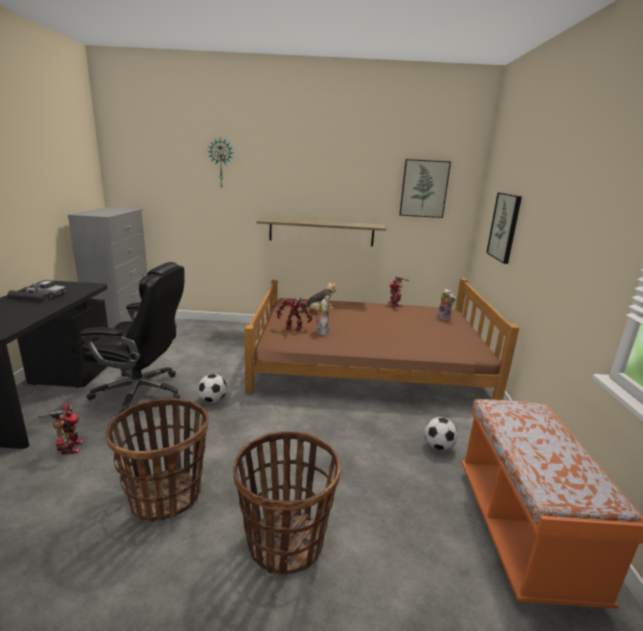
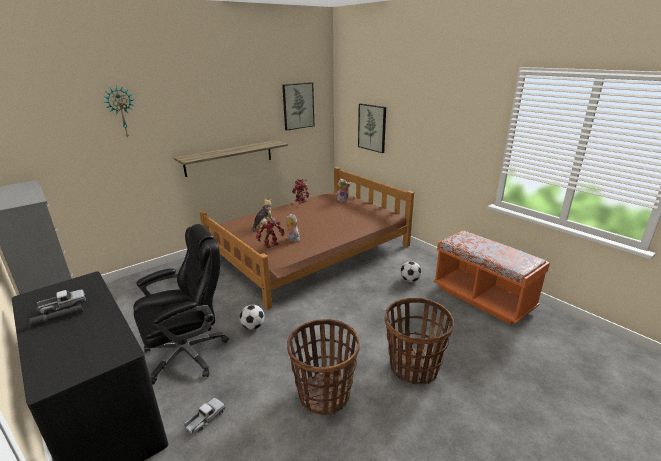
camera: 40 degrees left, 5 degrees up
(70, 447) = (205, 419): toy robot -> toy truck

